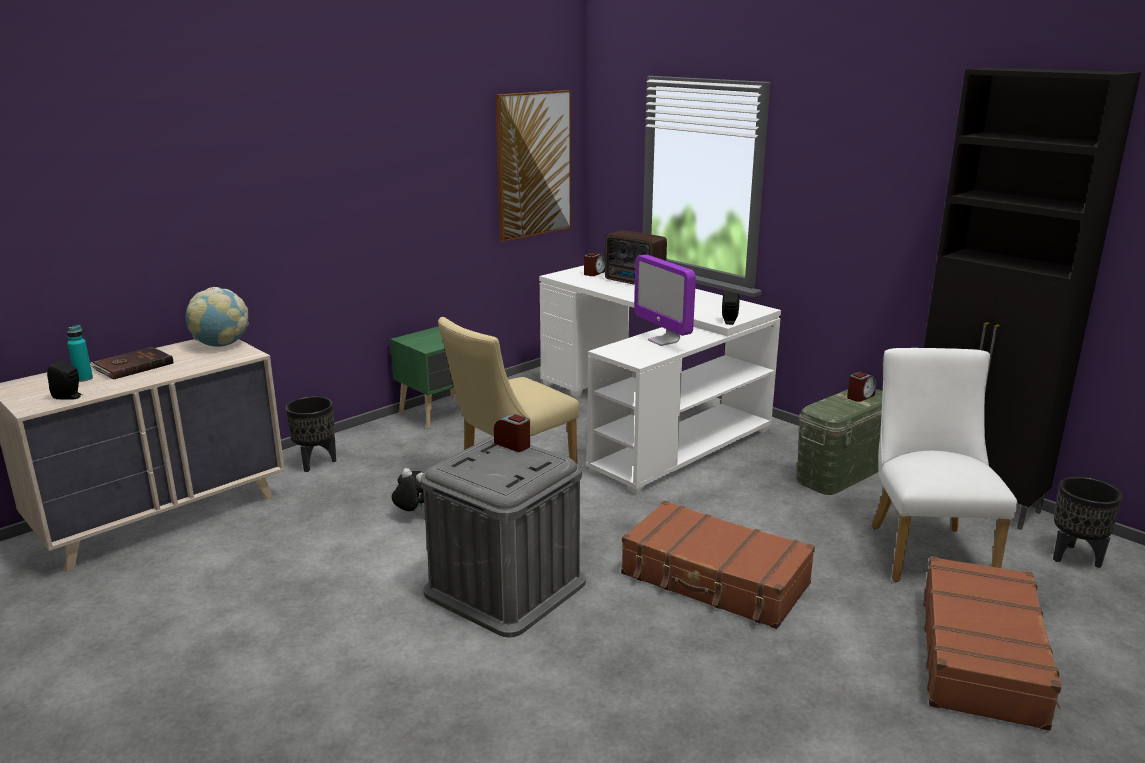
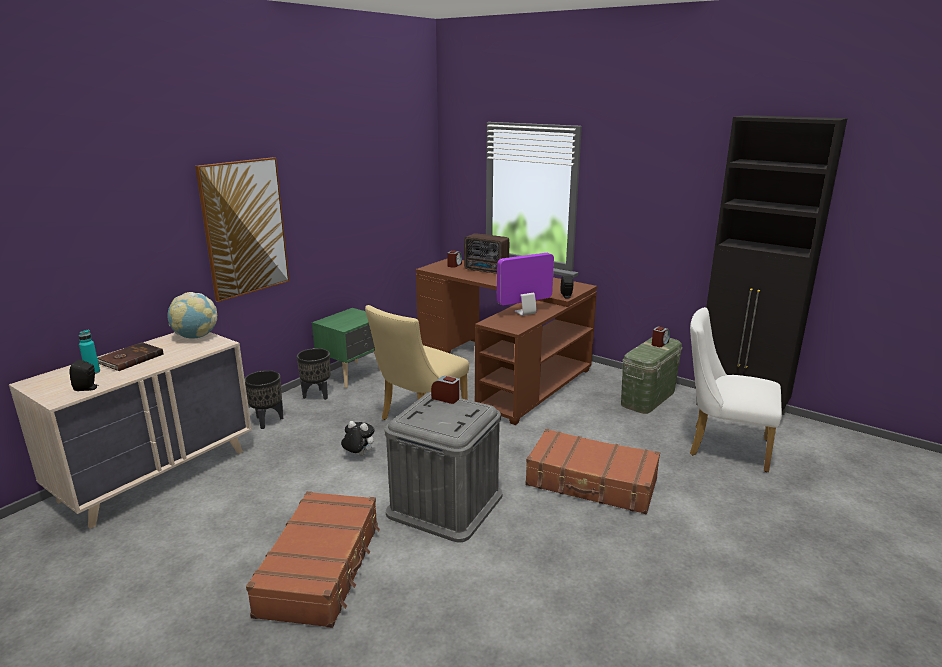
camera: 10 degrees left, 0 degrees up
(533, 165) = (405, 187): picture -> picture (244, 228)
(650, 420) = (505, 369): white desk -> brown desk
(663, 341) = (525, 313): monitor -> monitor turned 105 degrees clockwise
(925, 549) = (722, 446): white chair -> white chair turned 60 degrees counterclockwise
(982, 656) = (784, 518): brown suitcase -> brown suitcase (321, 568)
(1075, 557) = (816, 443): black planter -> black planter (317, 395)

